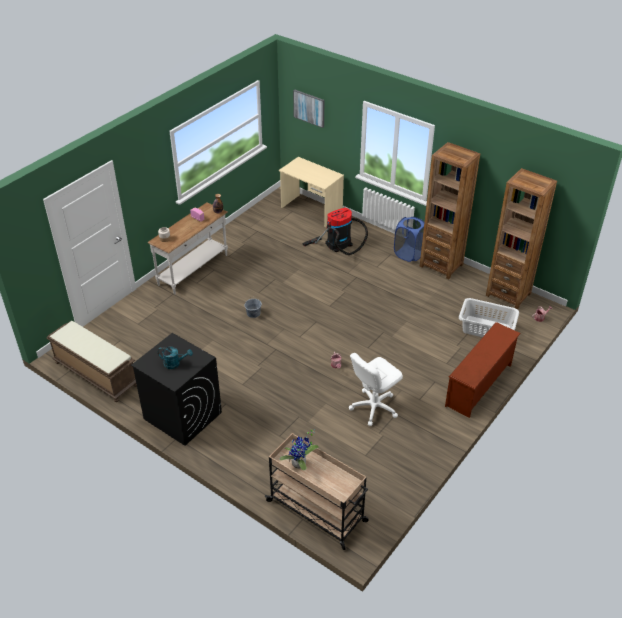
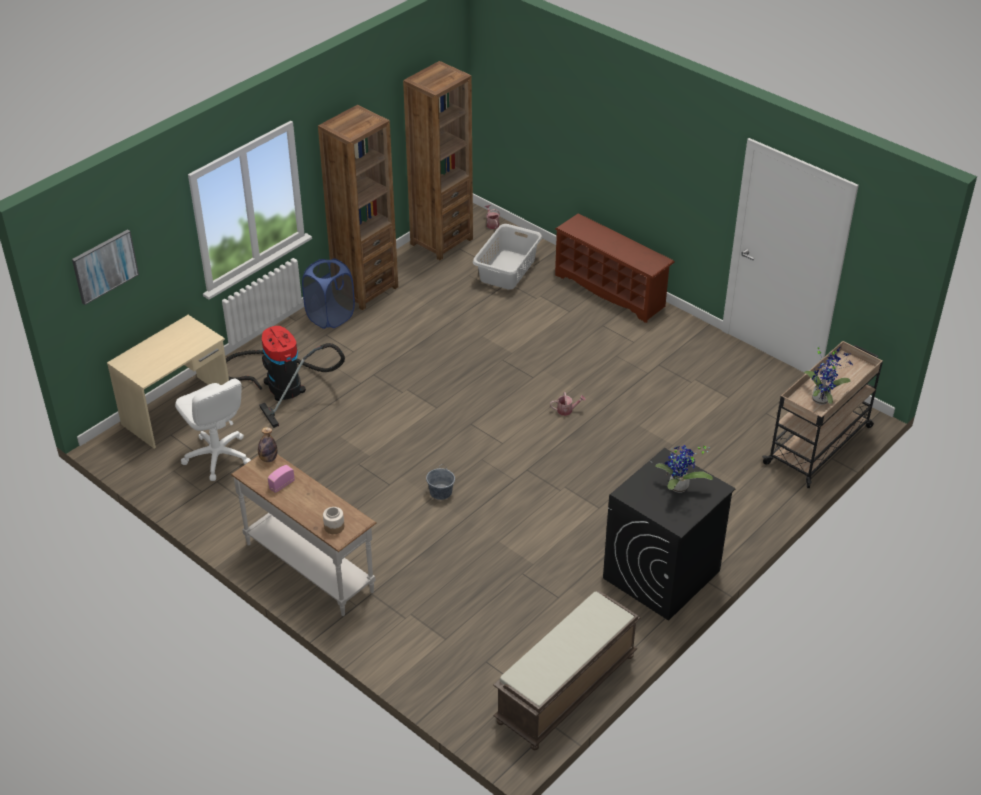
camera: 85 degrees left, 0 degrees up
(175, 363) = (679, 489): turquoise watering can -> potted plant
(374, 407) = (647, 382): white office chair -> white office chair (217, 456)

